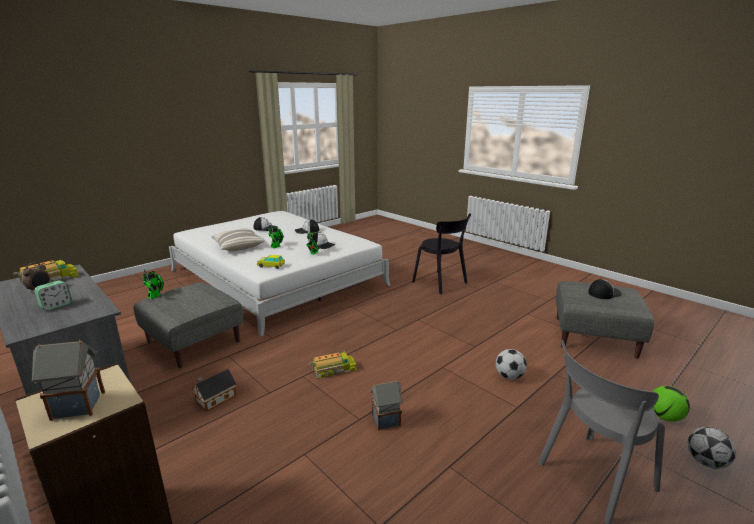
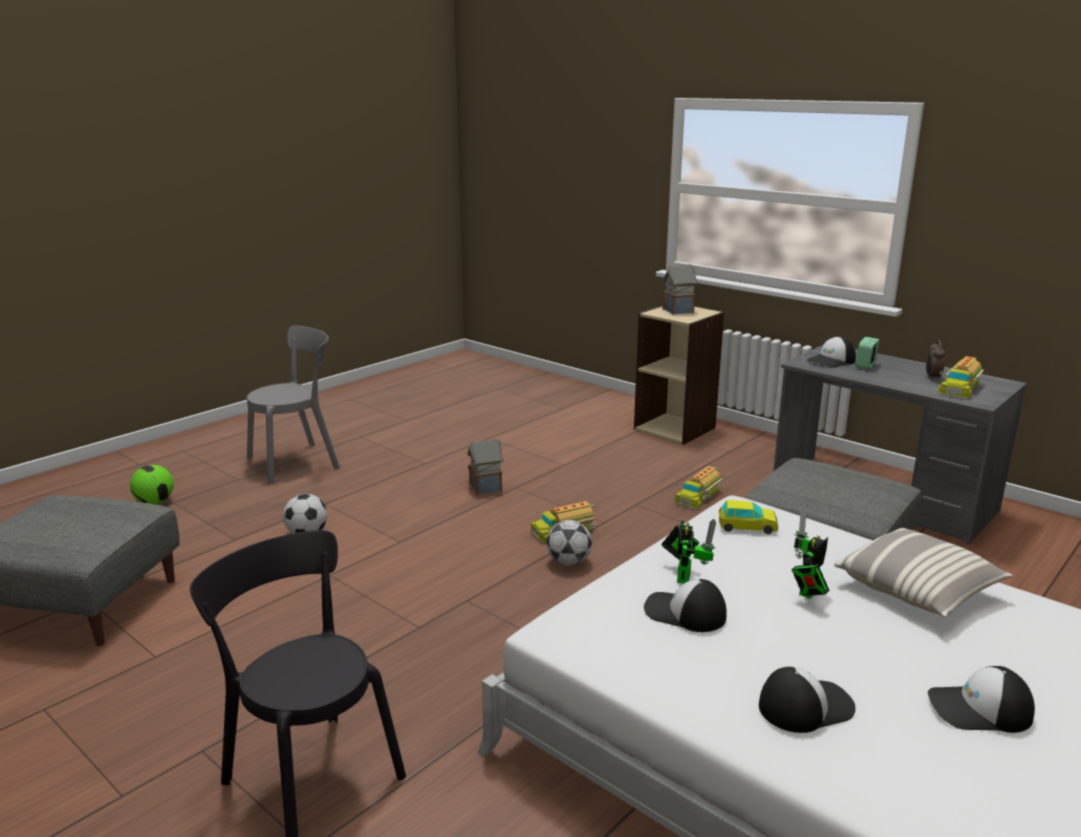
camera: 175 degrees right, 0 degrees up
(156, 296) = (899, 492): toy robot -> none
(214, 399) = (697, 496): toy house -> toy truck
(604, 293) = (55, 528): cap -> cap (831, 361)
(705, 462) = (174, 474): football -> football (569, 562)

